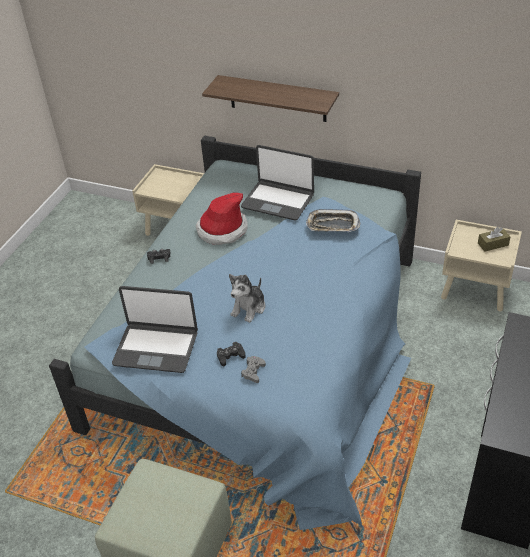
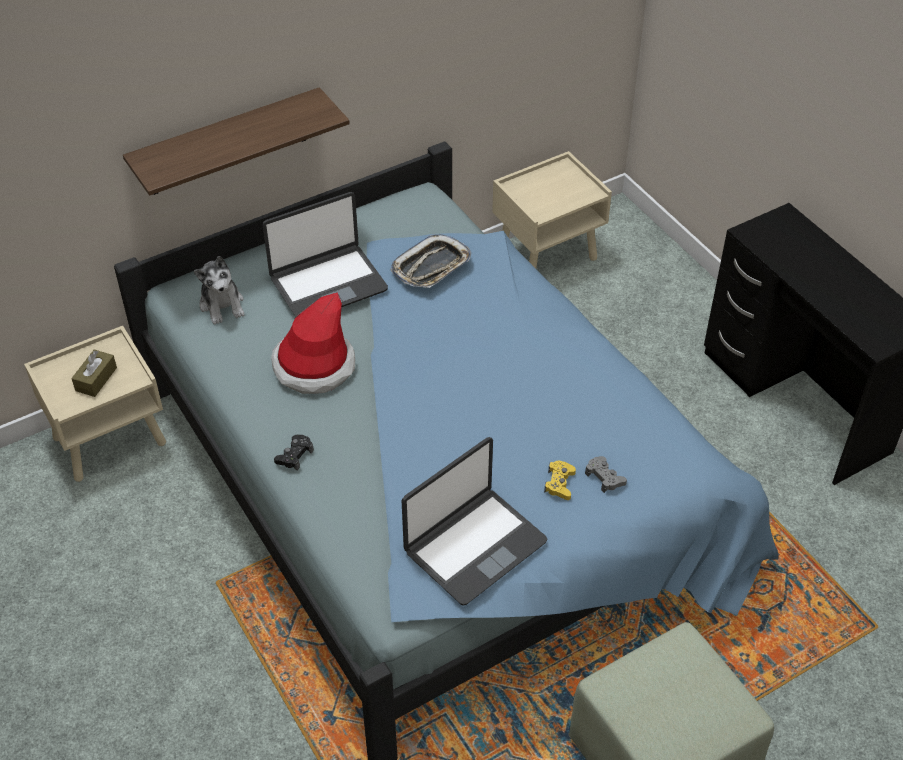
camera: 55 degrees left, 5 degrees up
(230, 356) = (559, 483): black game controller -> yellow game controller
(249, 308) = (495, 421): plush toy -> plush toy (222, 305)
(493, 244) = (561, 183): brown tissue box -> brown tissue box (96, 379)

